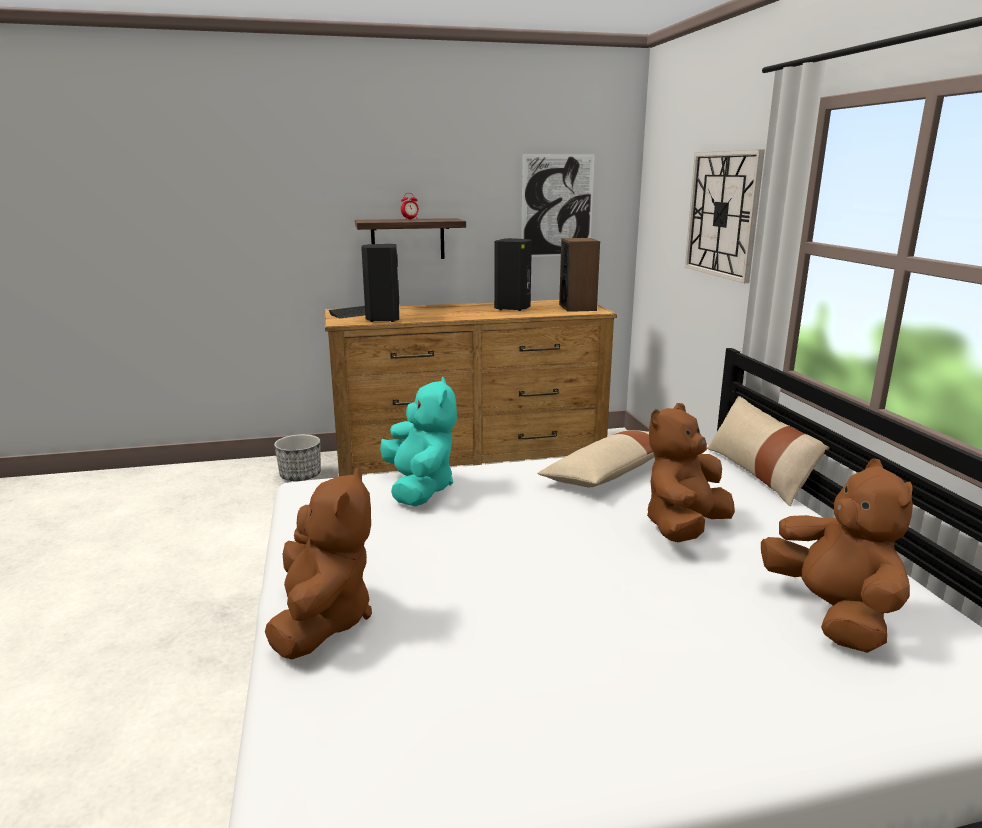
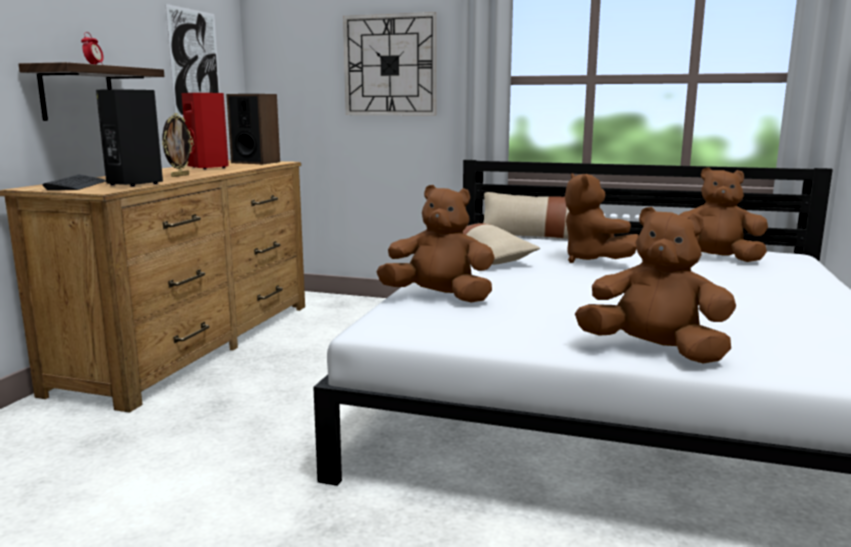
camera: 60 degrees left, 5 degrees down
(300, 476) = (52, 429): planter -> none
(419, 488) = (439, 298): turquoise plush toy -> brown plush toy
(446, 315) = (179, 176): none -> picture frame
(513, 308) = (209, 167): black speaker -> red speaker

